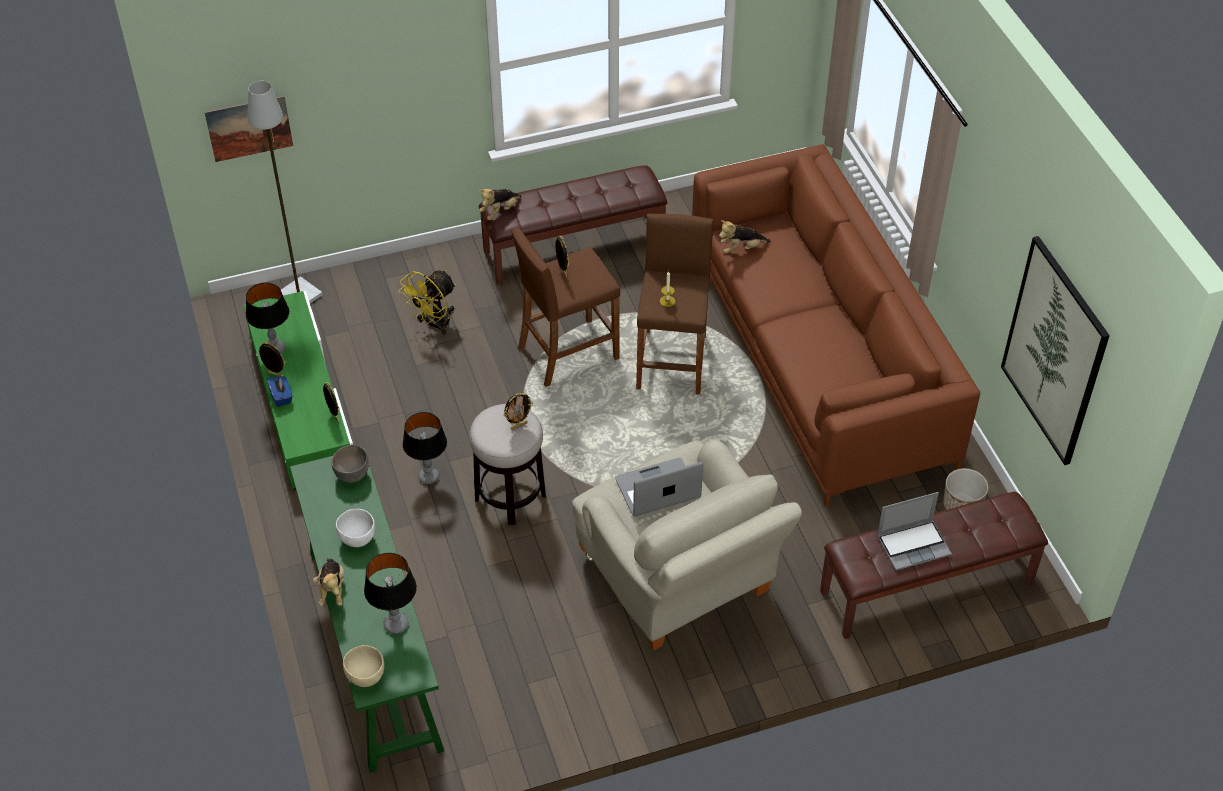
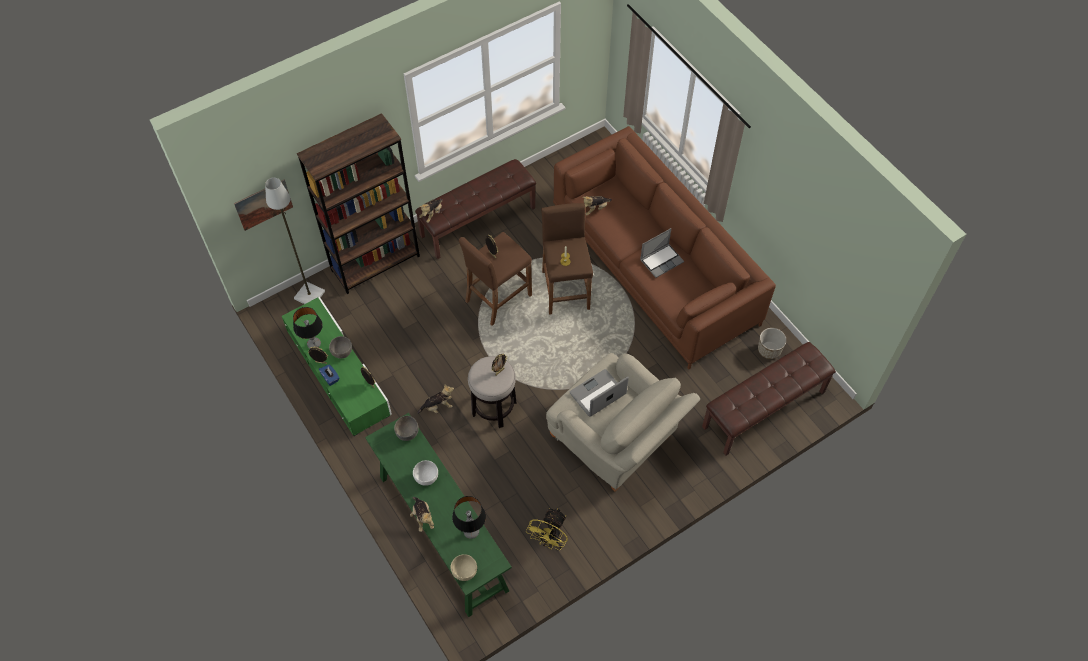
camera: 15 degrees left, 10 degrees up
(310, 368) = (342, 352): none -> grey bowl
(407, 273) = (375, 263): none -> brown bookcase
(428, 477) = (438, 406): table lamp -> plush toy
(433, 324) = (405, 296): yellow fan -> yellow fan (549, 540)
(913, 545) = (760, 393): laptop -> laptop (661, 260)
(1054, 351) = (828, 261): picture -> none

